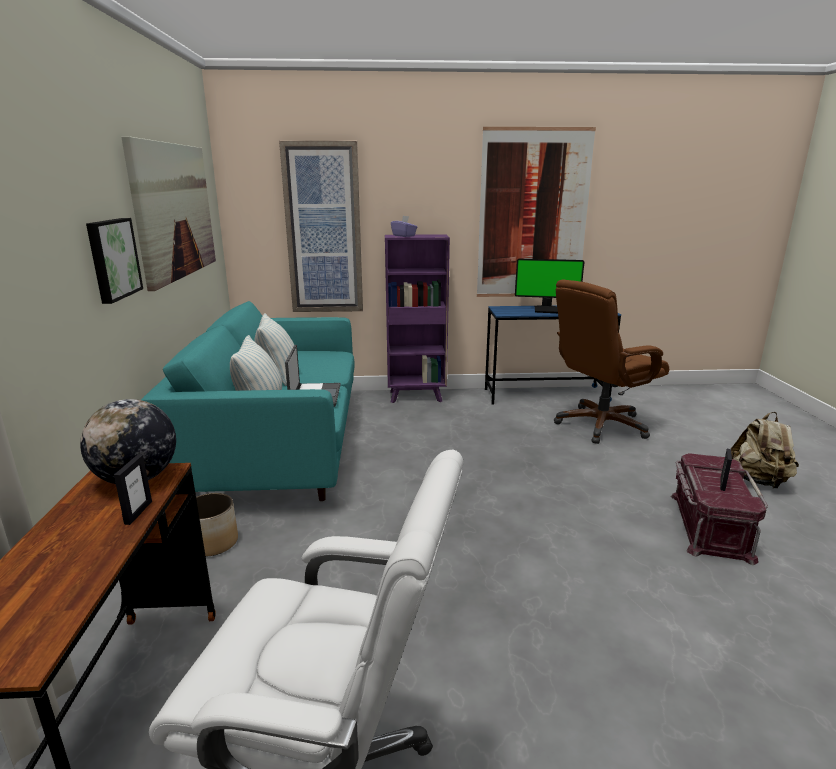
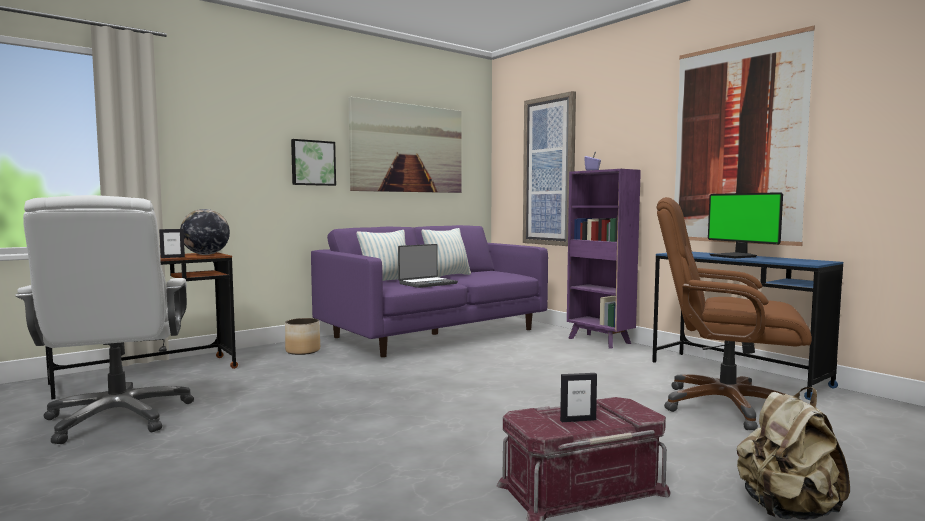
camera: 55 degrees right, 15 degrees down
(278, 446) = (434, 334): turquoise sofa -> purple sofa

